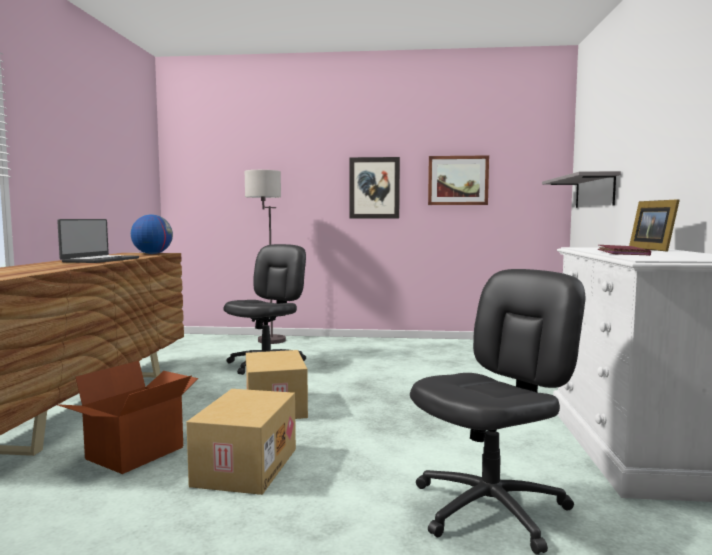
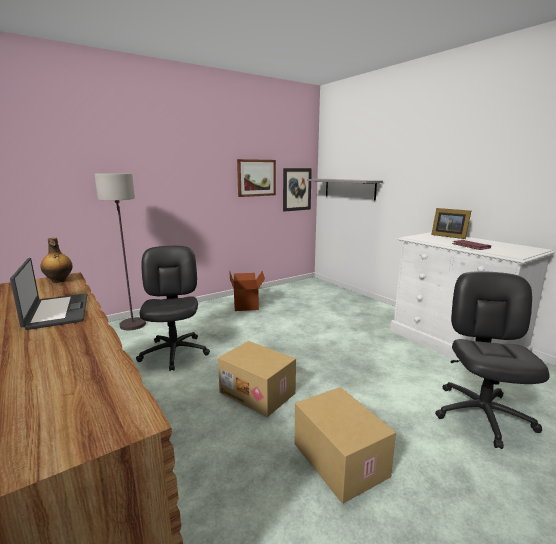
camera: 40 degrees left, 10 degrees up
(136, 453) = (244, 499): cardboard box -> cardboard box (246, 305)
(152, 254) = (59, 281): globe -> bottle
(374, 188) = (199, 184): picture -> picture (296, 189)

